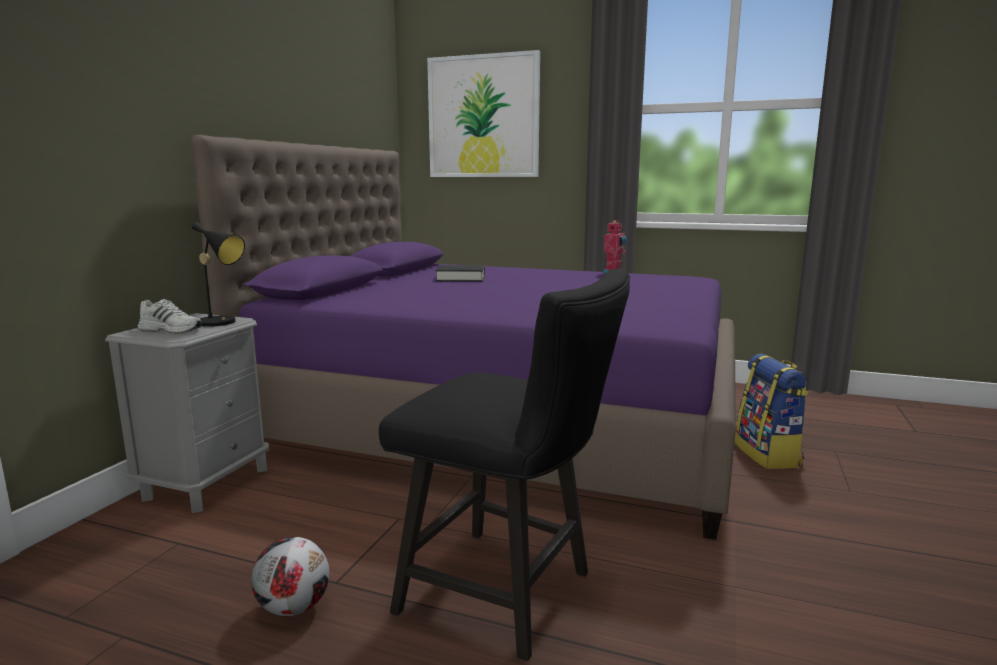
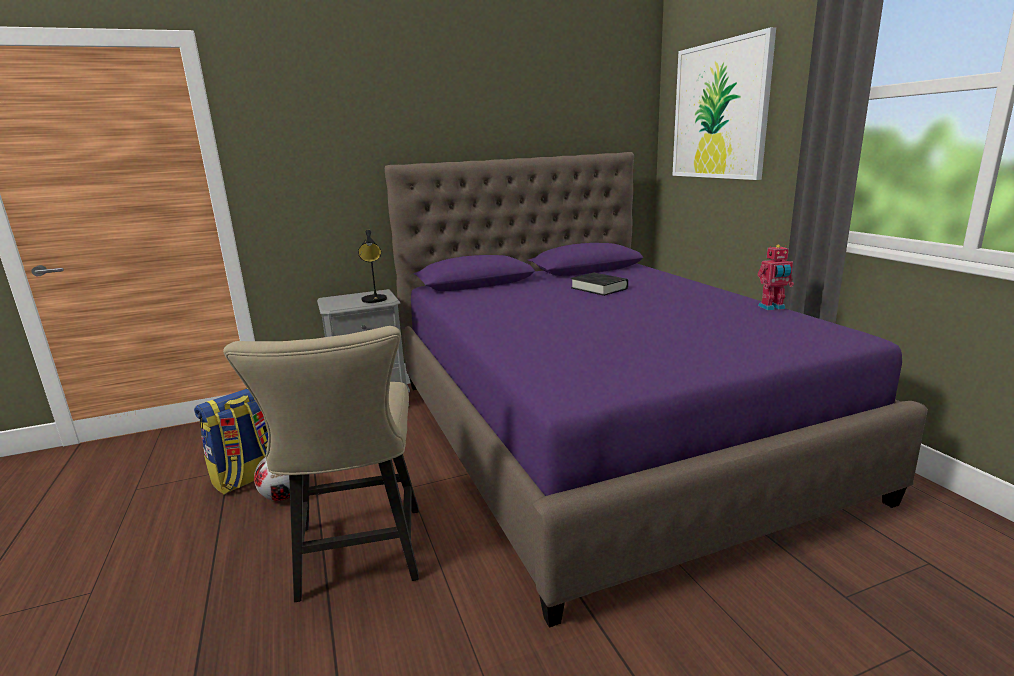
camera: 50 degrees right, 5 degrees up
(172, 330) = (345, 300): white shoe -> none
(509, 595) = (359, 559): black chair -> beige chair
(768, 455) = (794, 596): backpack -> backpack (248, 477)

